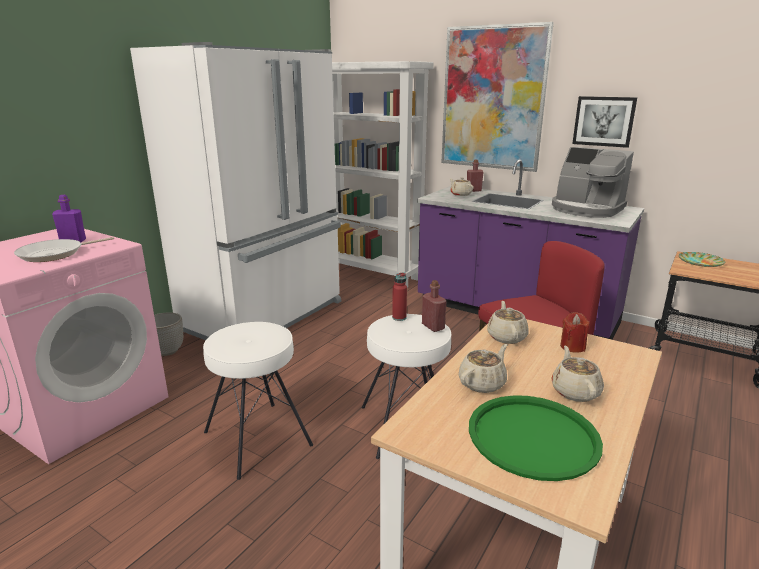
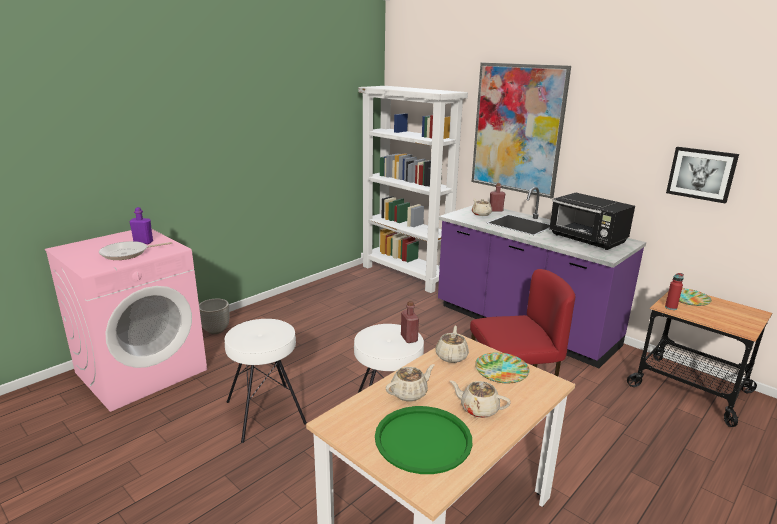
camera: 10 degrees right, 0 degrees up
(266, 316) = (303, 307): white fridge -> none
(399, 318) = (385, 327): red bottle -> red bottle (670, 307)
(572, 347) = (501, 371): red candle -> plate
(575, 391) = (478, 409): beige teapot -> beige teapot turned 75 degrees counterclockwise
(586, 209) = (587, 240): coffee machine -> black microwave
(604, 121) = (613, 158): picture -> picture (701, 174)

